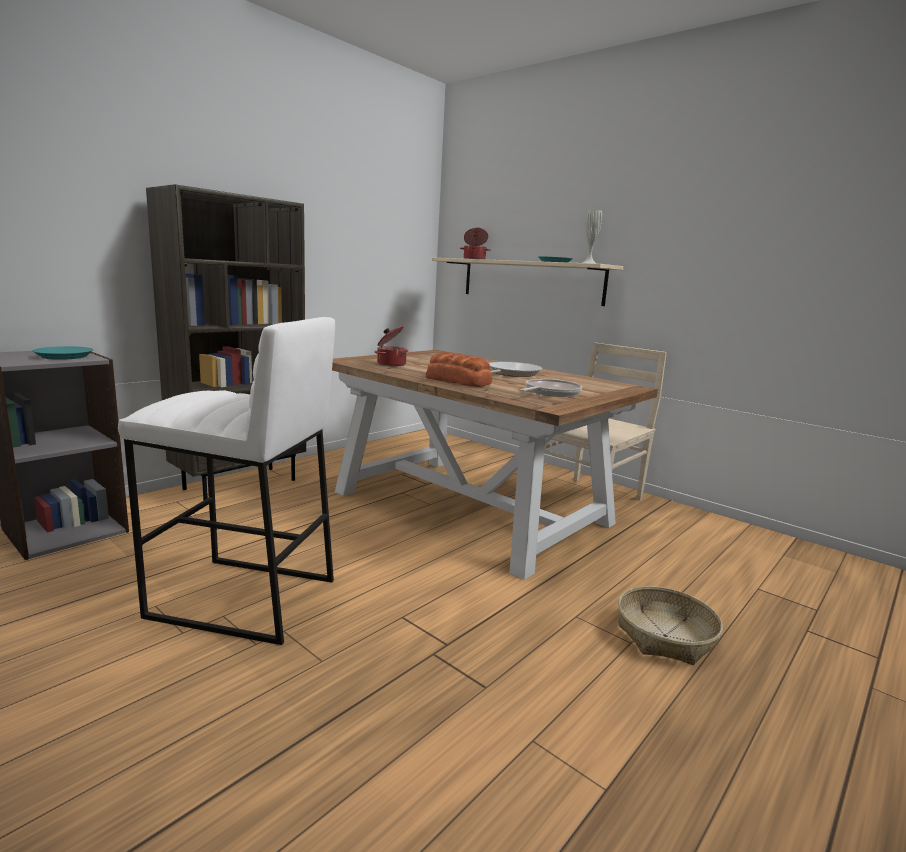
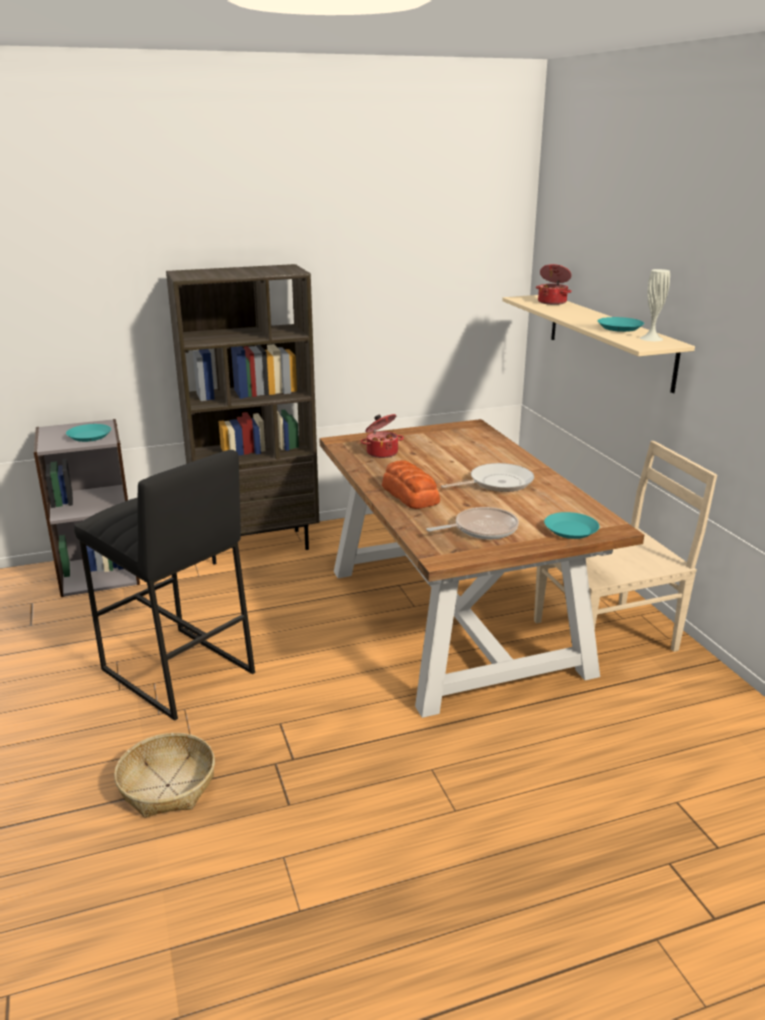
camera: 30 degrees right, 10 degrees up
(242, 599) = (176, 671): white stool -> black stool
(610, 389) = (571, 530): none -> turquoise plate
(664, 636) = (497, 815): basket -> basket (167, 785)

